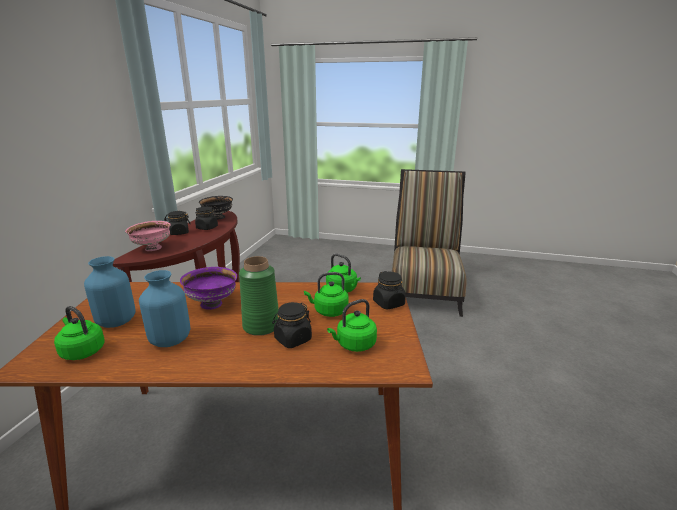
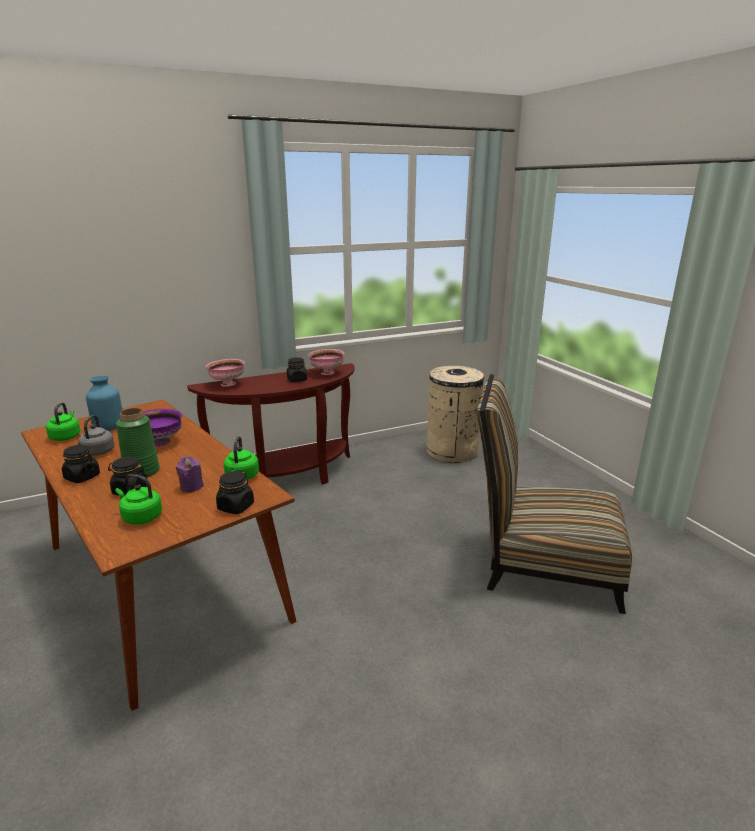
camera: 50 degrees right, 0 degrees up
(171, 340) = (97, 453): blue vase -> grey kettle
(179, 233) = (271, 377): black jar -> black jar (82, 477)
(218, 218) = (327, 373): black bowl -> pink bowl
(287, 261) = (452, 451): none -> beige trash can
(329, 311) = (191, 487): green kettle -> purple candle
(424, 290) = (541, 564): chair -> chair turned 135 degrees counterclockwise

